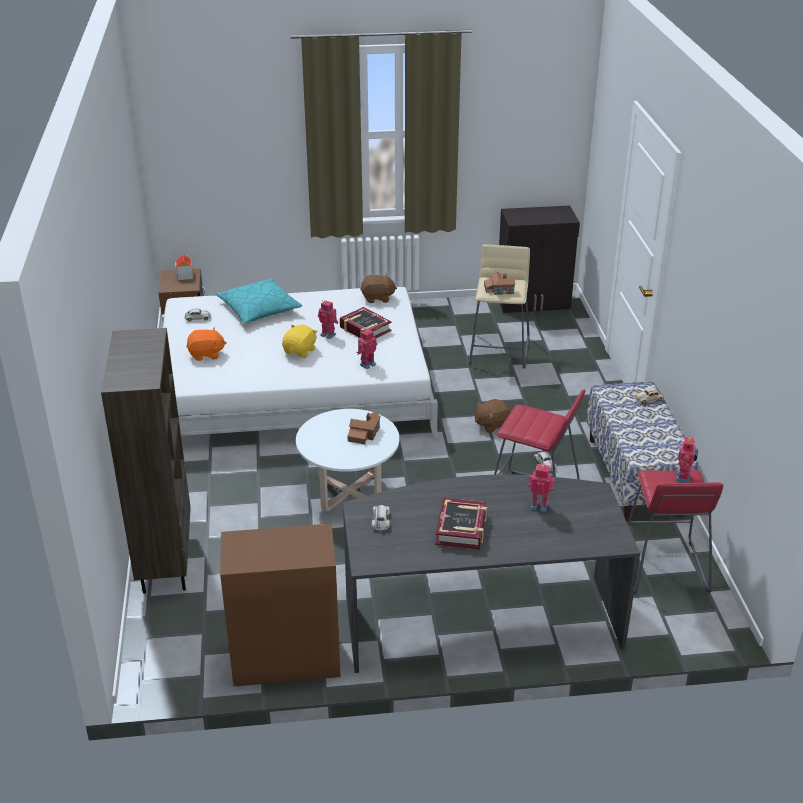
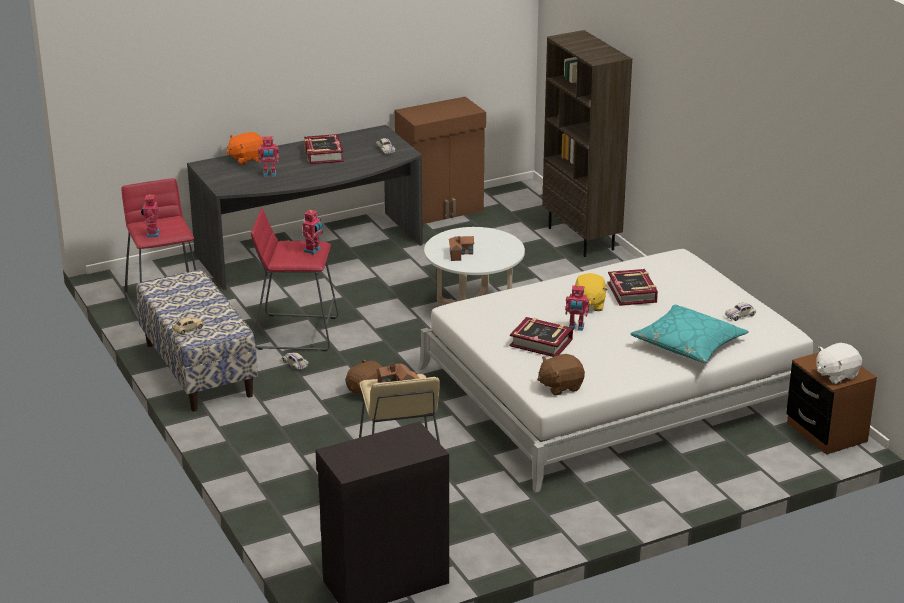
camera: 160 degrees right, 5 degrees down
(185, 275) = (836, 375): toy house -> white plush toy
(206, 354) = (684, 286): orange plush toy -> orange plush toy (246, 159)
(255, 354) = (632, 293): none -> book
(367, 364) = (507, 307): toy robot -> toy robot (313, 250)

